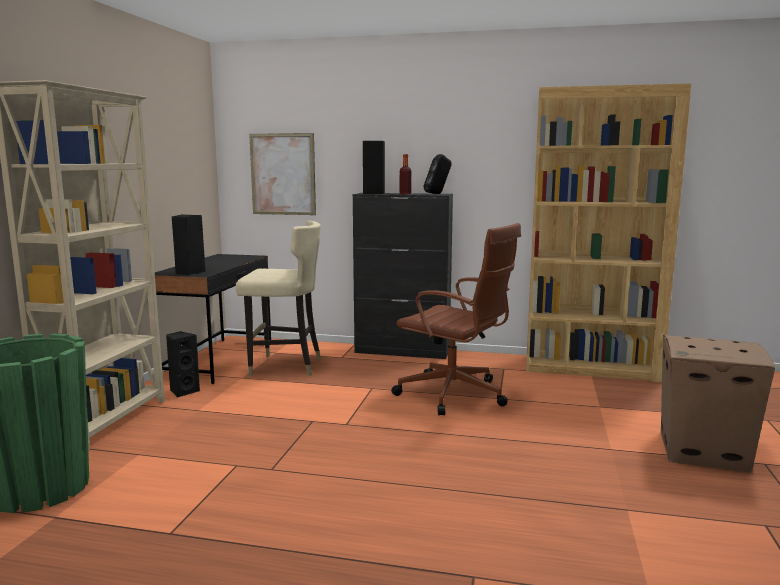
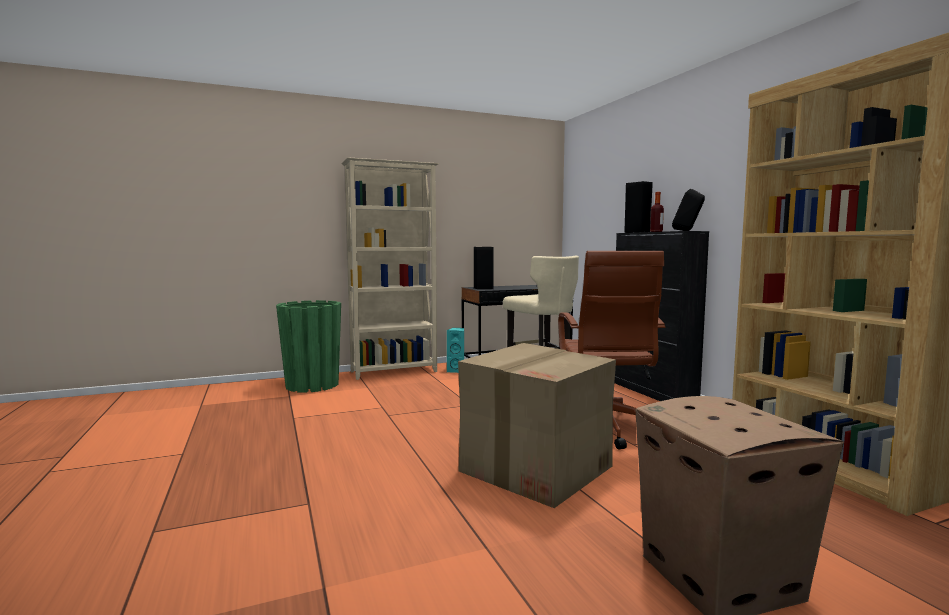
camera: 55 degrees right, 5 degrees down
(183, 391) = (457, 370): black speaker -> turquoise speaker
(283, 174) = (594, 220): picture -> none
(505, 445) = (537, 468): none -> cardboard box

